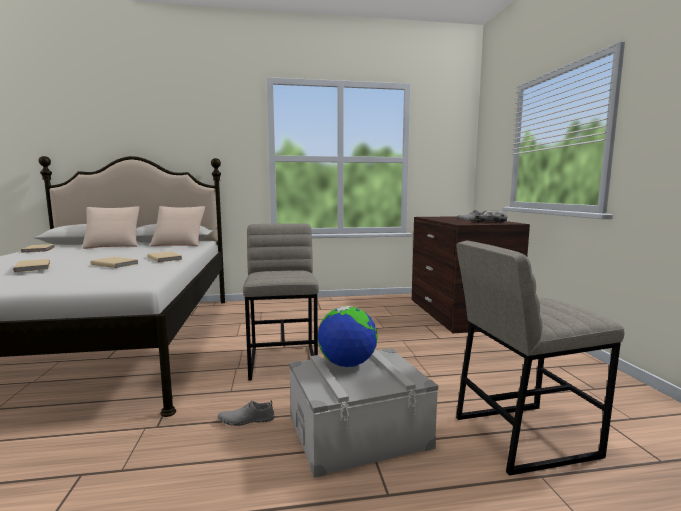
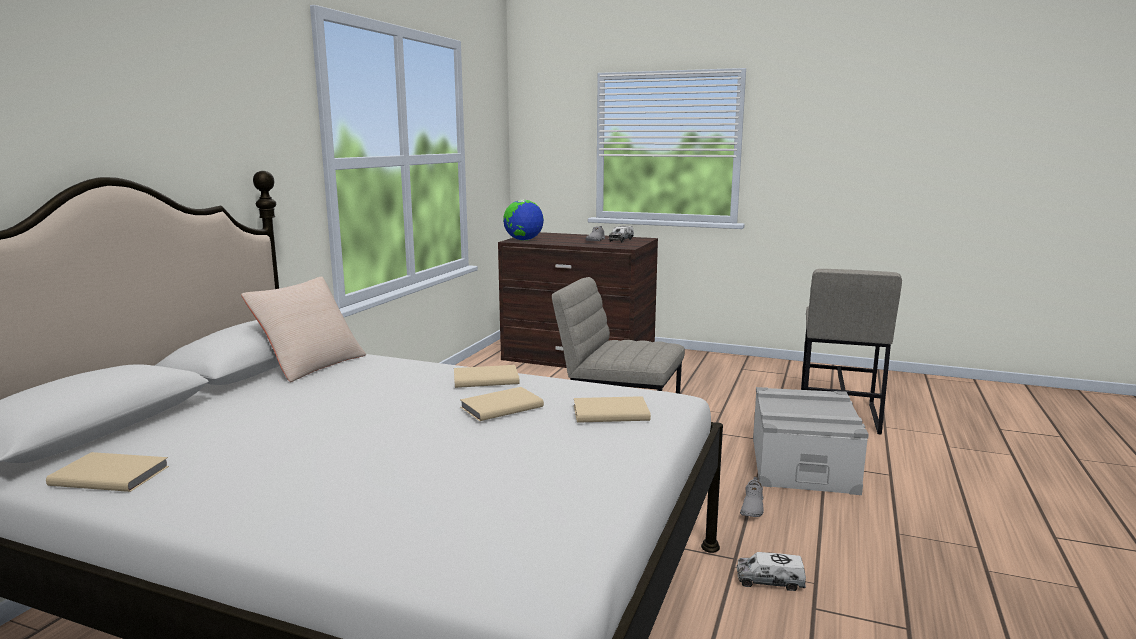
camera: 60 degrees left, 5 degrees up
(34, 267) = (464, 456): beige book -> beige book (609, 412)
(113, 245) = (205, 408): beige pillow -> none
(123, 447) = (770, 581): none -> toy truck
(347, 364) = (785, 408): globe -> globe (523, 240)

